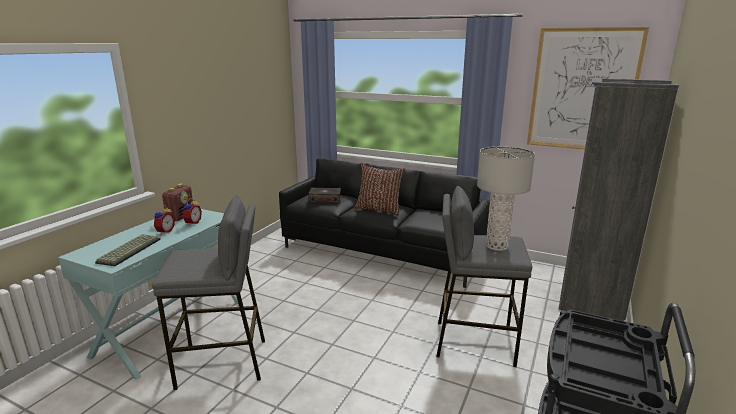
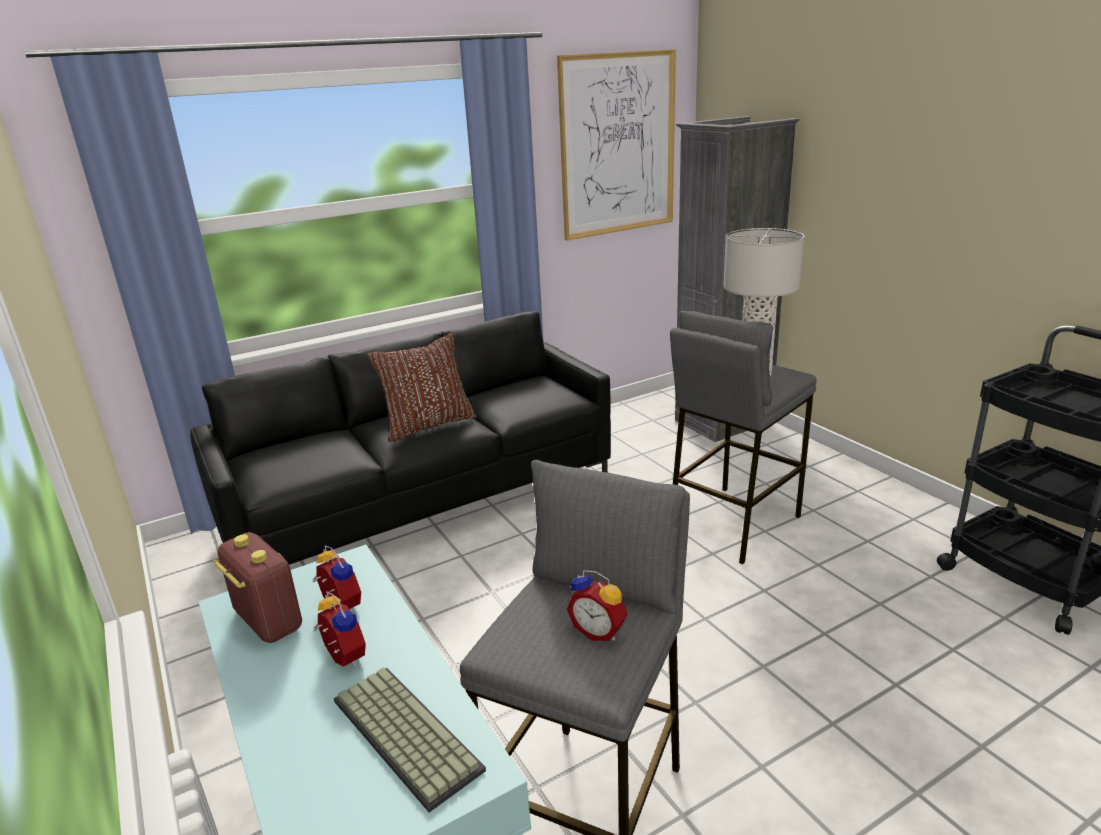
camera: 55 degrees left, 5 degrees up
(198, 265) = (599, 631): none -> alarm clock
(325, 199) = (308, 455): book -> none

